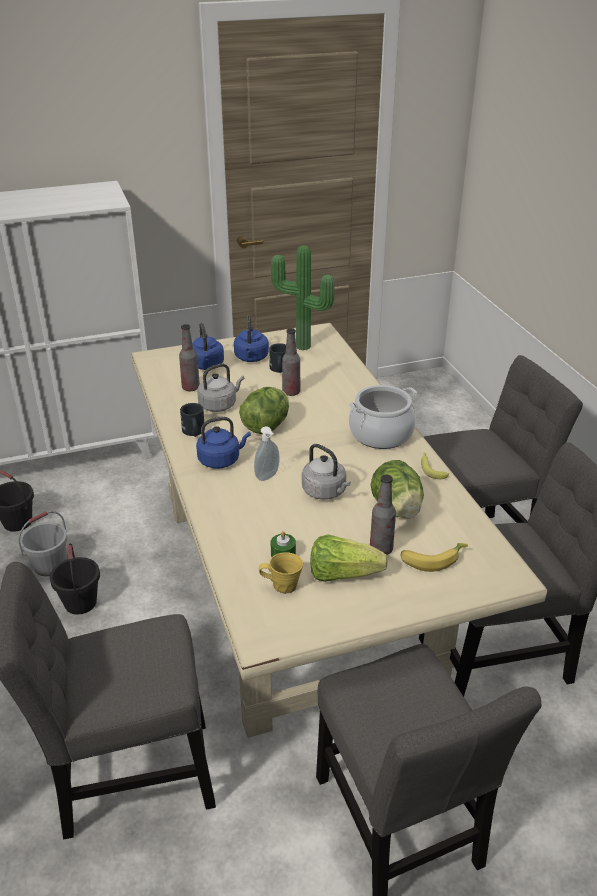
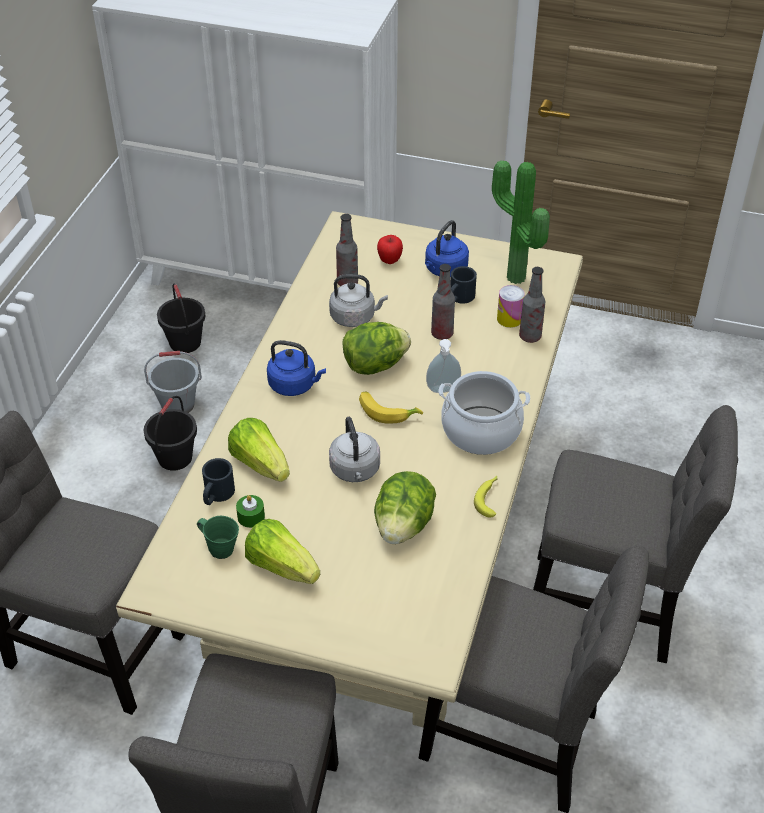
camera: 35 degrees right, 10 degrees up
(194, 432) = (300, 340): black mug -> black mug (216, 495)
(207, 366) = (389, 261): blue kettle -> apple
(251, 518) = (260, 464): none -> lettuce
(268, 477) = (319, 426): soap dispenser -> soap dispenser (443, 390)
(283, 585) = (220, 548): yellow mug -> green mug
(325, 369) = (509, 319): none -> can
(381, 549) = (342, 560): bottle -> bottle (530, 337)
(432, 559) = (378, 597): banana -> banana (388, 411)

